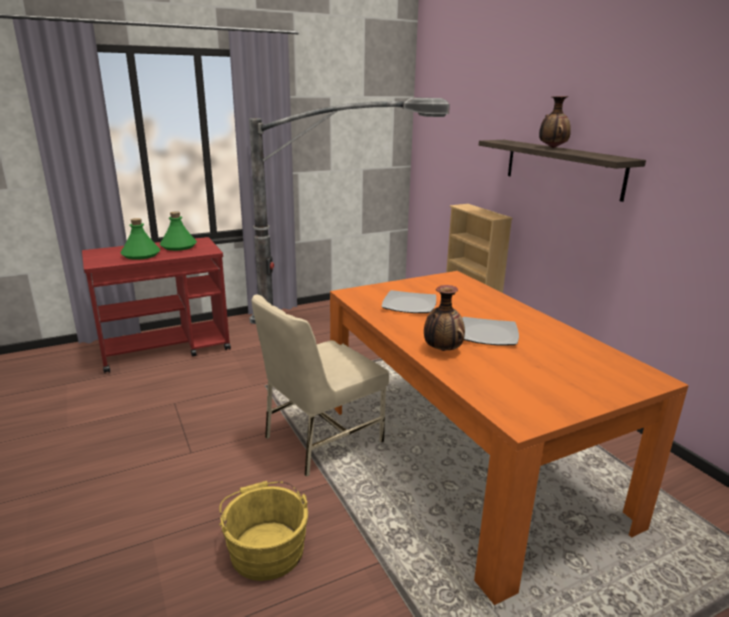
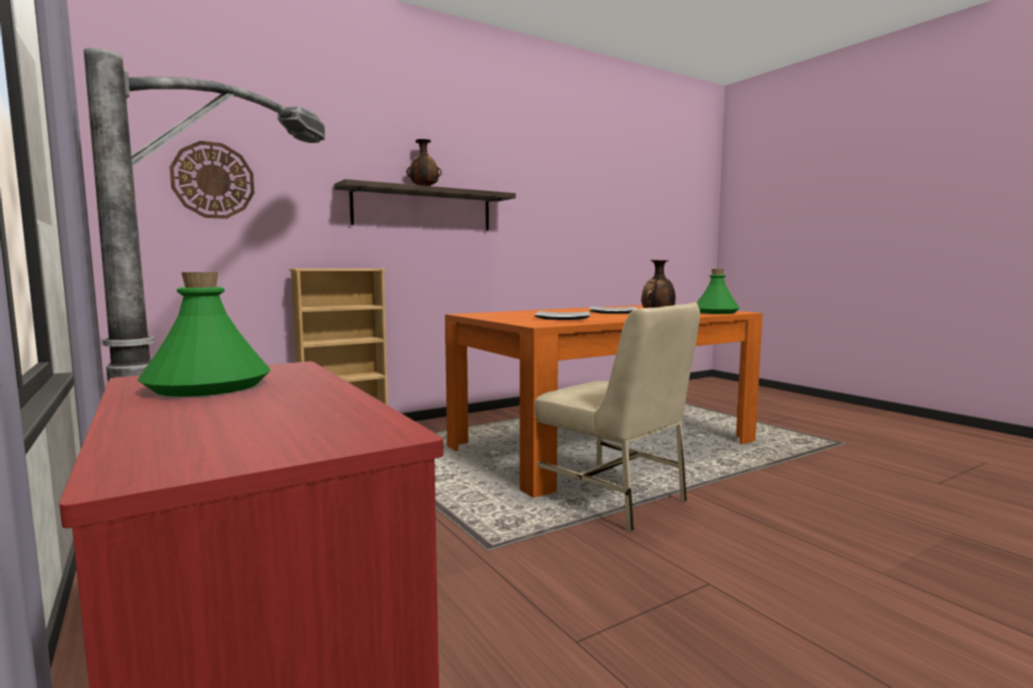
camera: 95 degrees left, 15 degrees down
(140, 255) = (283, 405): green bottle -> green bottle (715, 312)
(266, 547) = (803, 509): yellow bucket -> none
(450, 136) = (213, 180): none -> wall clock

